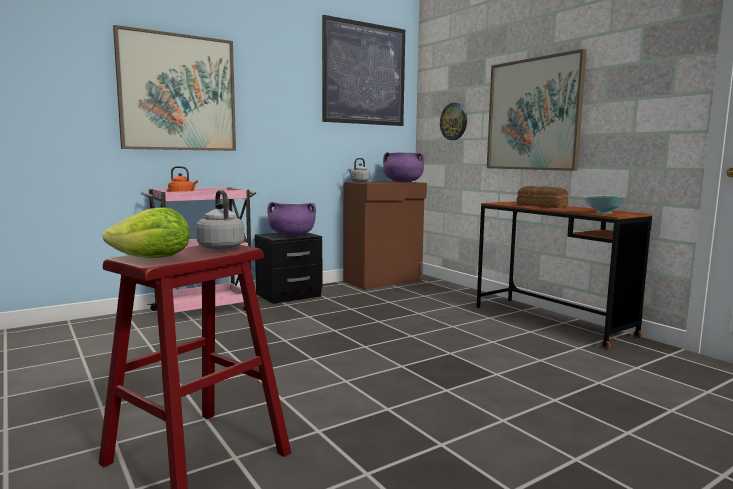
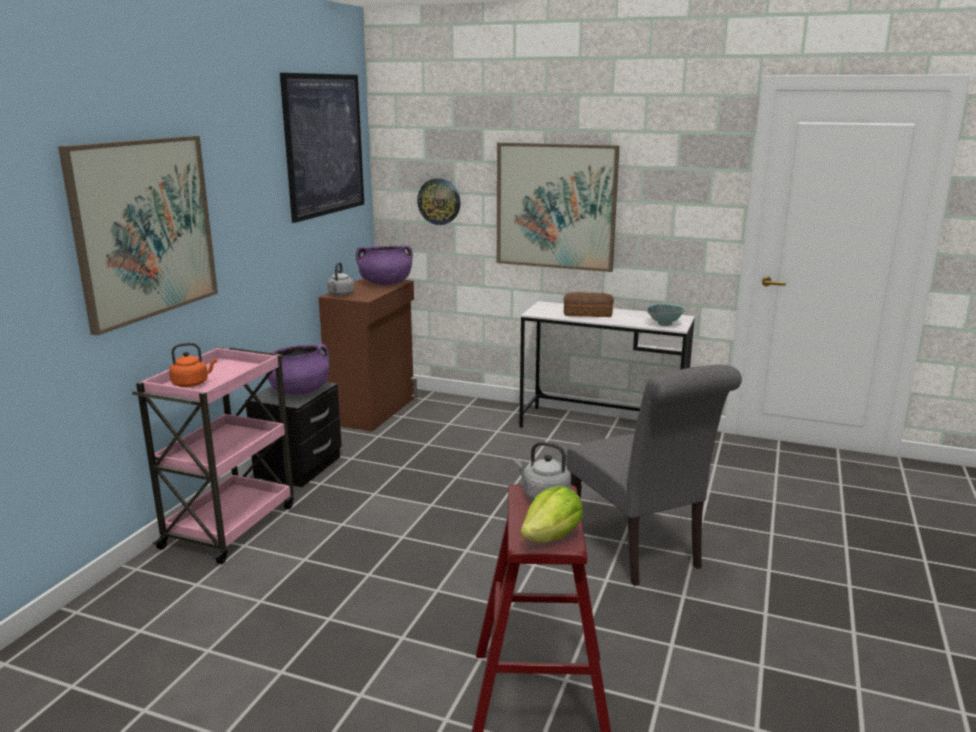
camera: 35 degrees left, 10 degrees up
(453, 400) = (639, 551): none -> grey chair
(551, 321) = (602, 427): brown desk -> white desk

